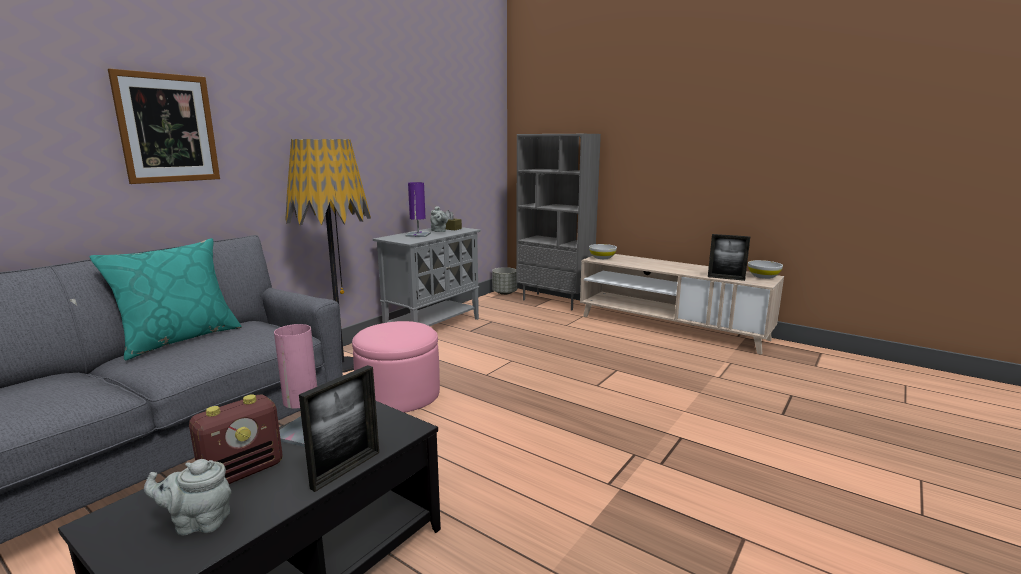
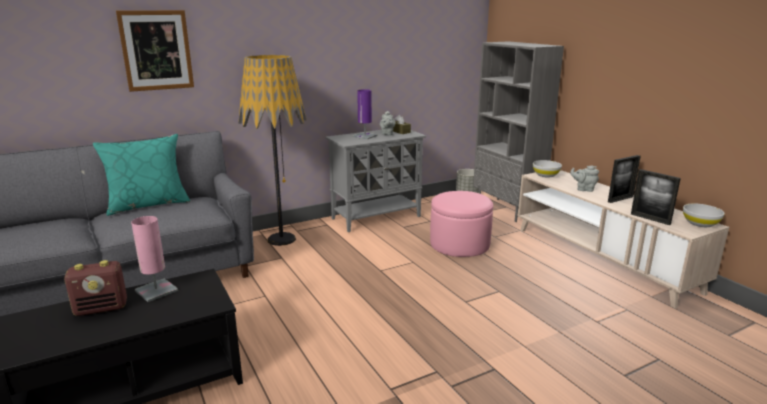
camera: 25 degrees right, 5 degrees up
(198, 522) = (54, 333): grey teapot -> grey teapot (584, 189)
(346, 470) = (152, 323): picture frame -> picture frame (620, 199)
(399, 394) = (301, 272): pink ottoman -> pink ottoman (459, 244)

